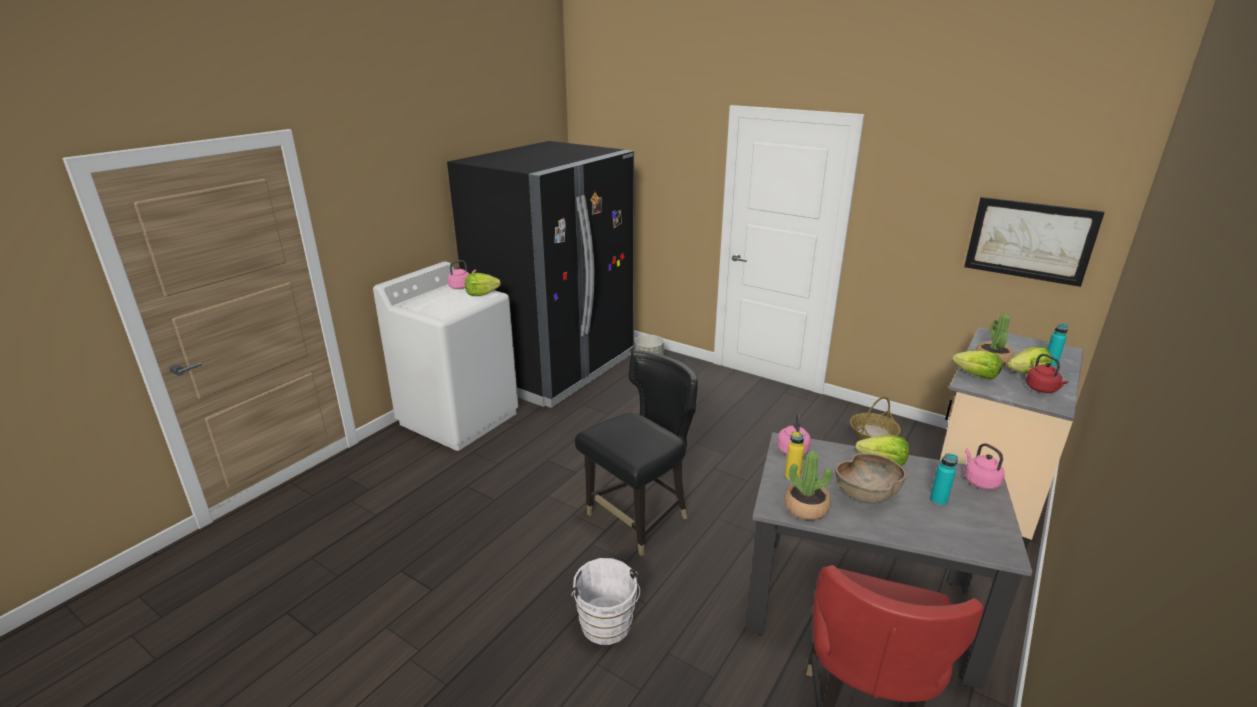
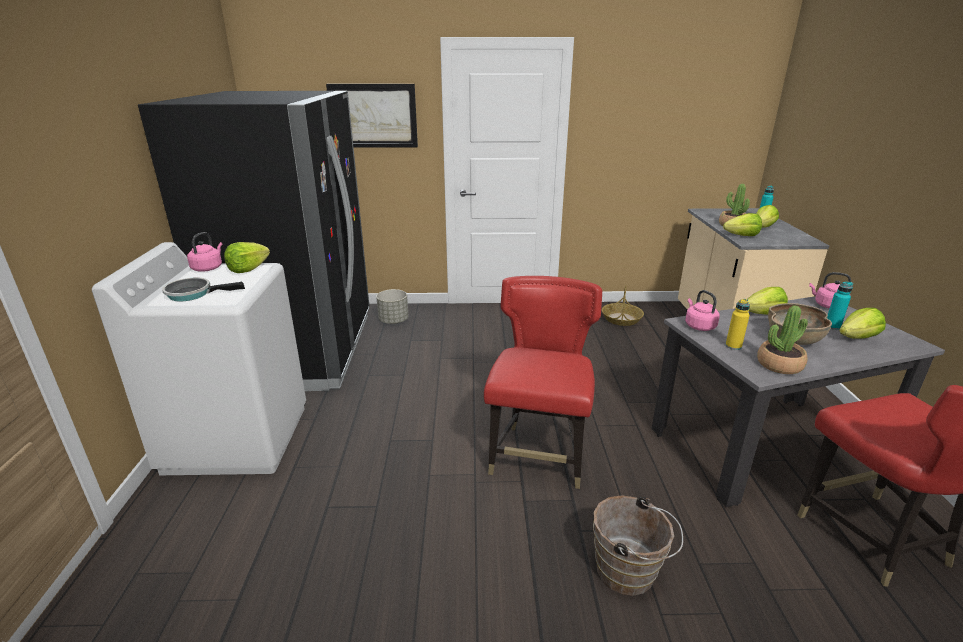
camera: 35 degrees left, 0 degrees up
(430, 304) = (193, 294): none -> frying pan
(607, 628) = (629, 573): white bucket -> brown bucket
(639, 519) = (538, 456): black chair -> red chair
(944, 520) = (857, 338): none -> lettuce
(1030, 240) = (710, 132): picture -> picture (373, 116)
(1042, 389) = (787, 234): red kettle -> none

